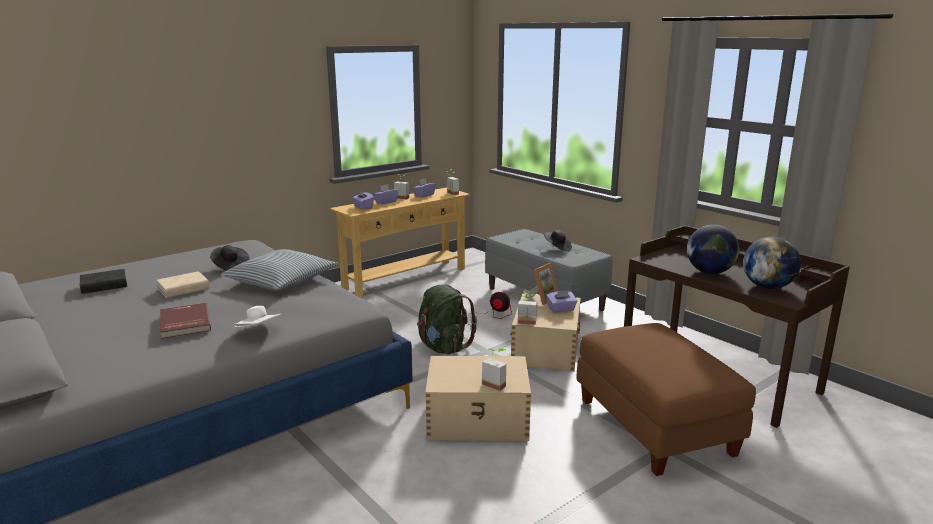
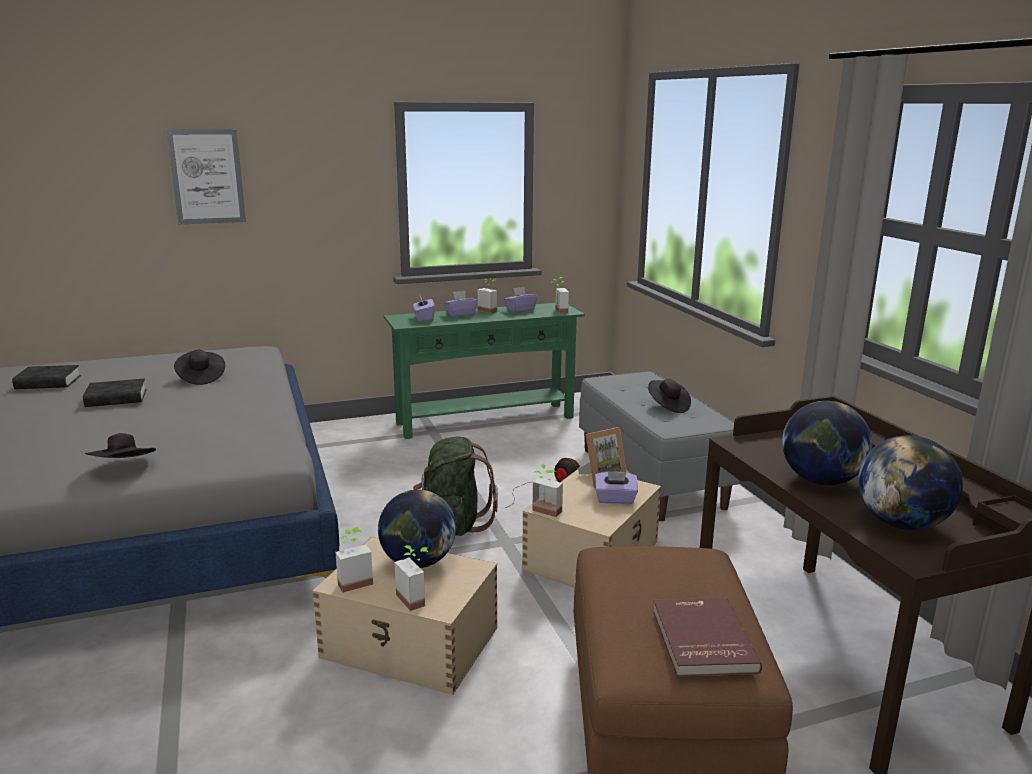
camera: 20 degrees right, 0 degrees up
(183, 289) = (116, 398): beige book -> black book
(184, 323) = (61, 442): red book -> red book (701, 640)
(192, 109) = (207, 176): none -> picture
(259, 332) = (124, 468): white hat -> black hat
(281, 281) = (232, 404): pillow -> none
(405, 278) = (485, 420): beige console table -> green console table
(446, 382) = (353, 581): none -> potted plant
(476, 364) = (418, 562): none -> globe

